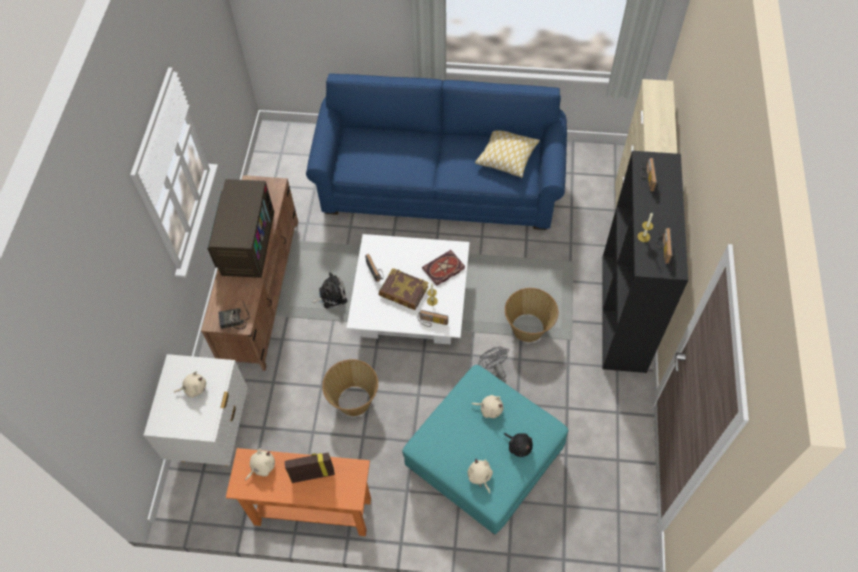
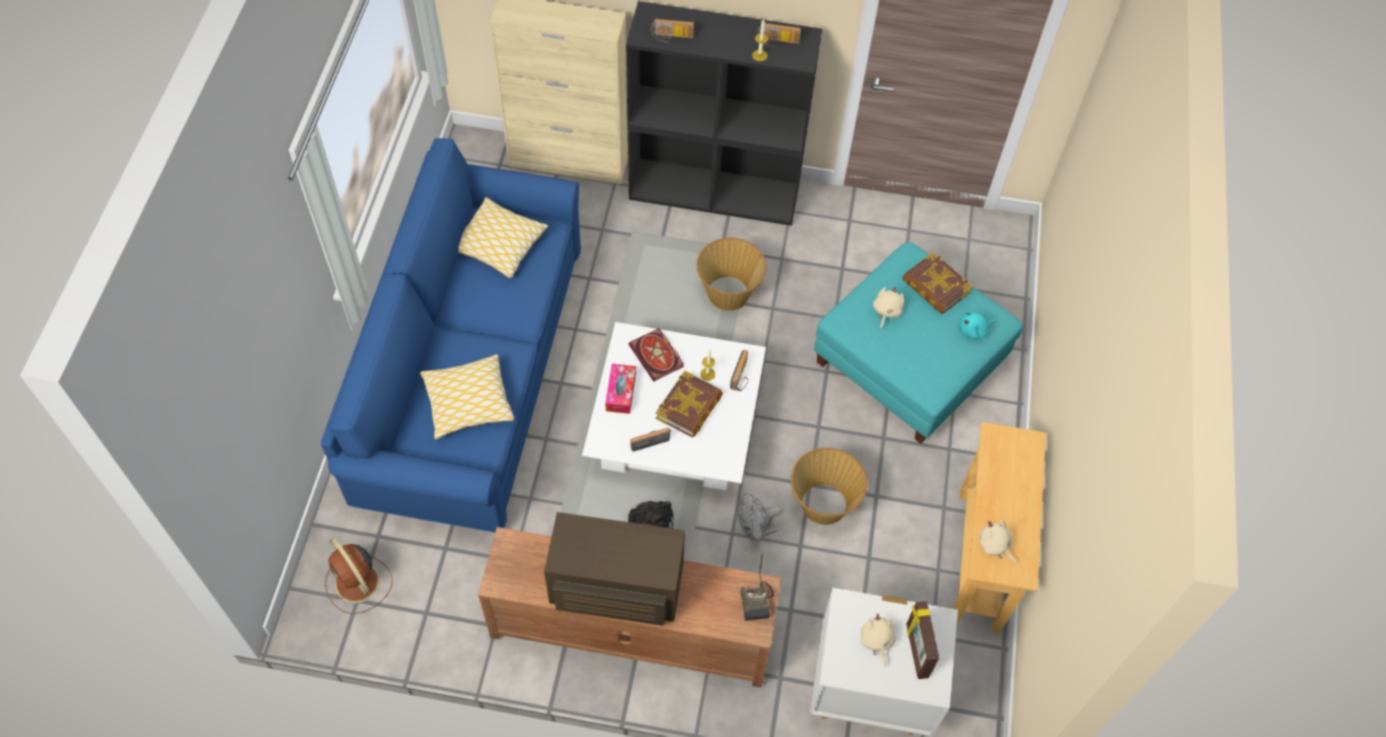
camera: 90 degrees left, 0 degrees up
(291, 152) = (358, 584): none -> brown fan
(313, 474) = (1003, 485): picture frame -> picture frame (916, 650)
(313, 511) = (979, 559): orange console table -> beige console table
(380, 158) = (468, 402): none -> pillow
(412, 250) = (621, 392): none -> tissue box
(480, 477) = (973, 330): beige plush toy -> turquoise plush toy
(493, 373) = (791, 338): grey fan -> grey fan (755, 532)
(519, 446) = (935, 287): black plush toy -> book

